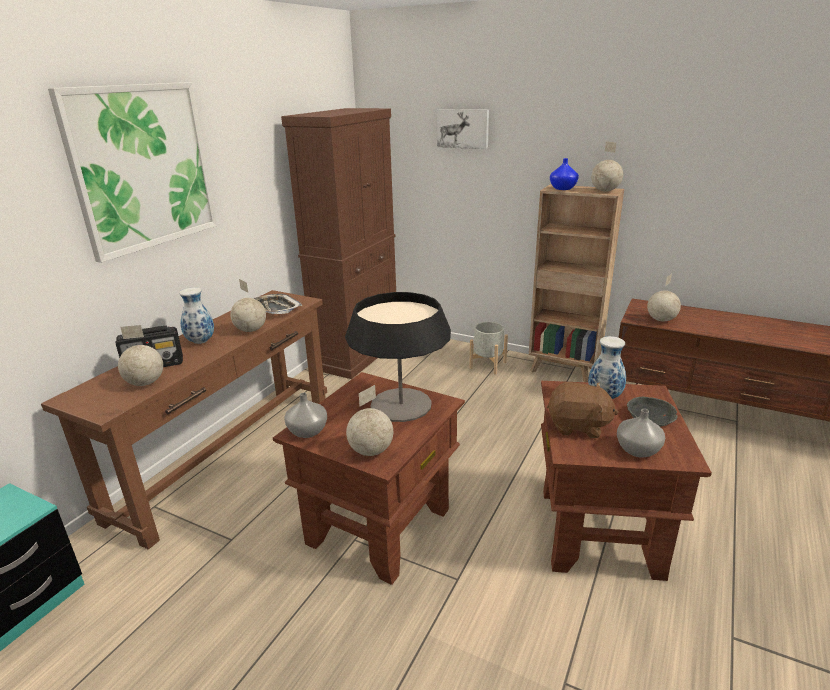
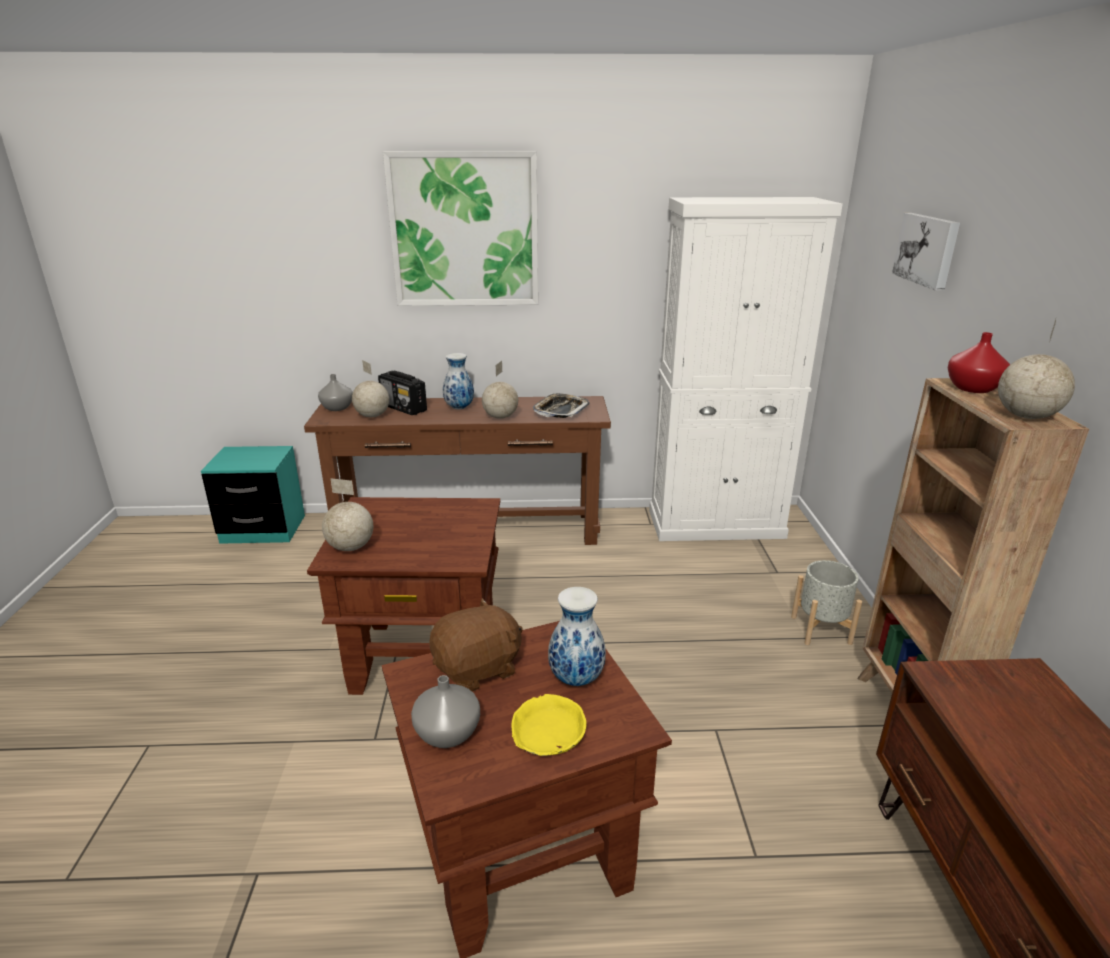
camera: 60 degrees right, 0 degrees up
(308, 431) = (368, 508): grey vase -> grey vase (337, 408)
(357, 353) = (716, 524): brown cabinet -> white cabinet
(401, 405) = (447, 538): table lamp -> none
(562, 188) = (973, 388): blue vase -> red vase
(578, 426) = (478, 669): brown plush toy -> brown plush toy turned 105 degrees counterclockwise
(650, 417) = (547, 735): grey bowl -> yellow bowl
(660, 320) = (981, 710): globe -> none

